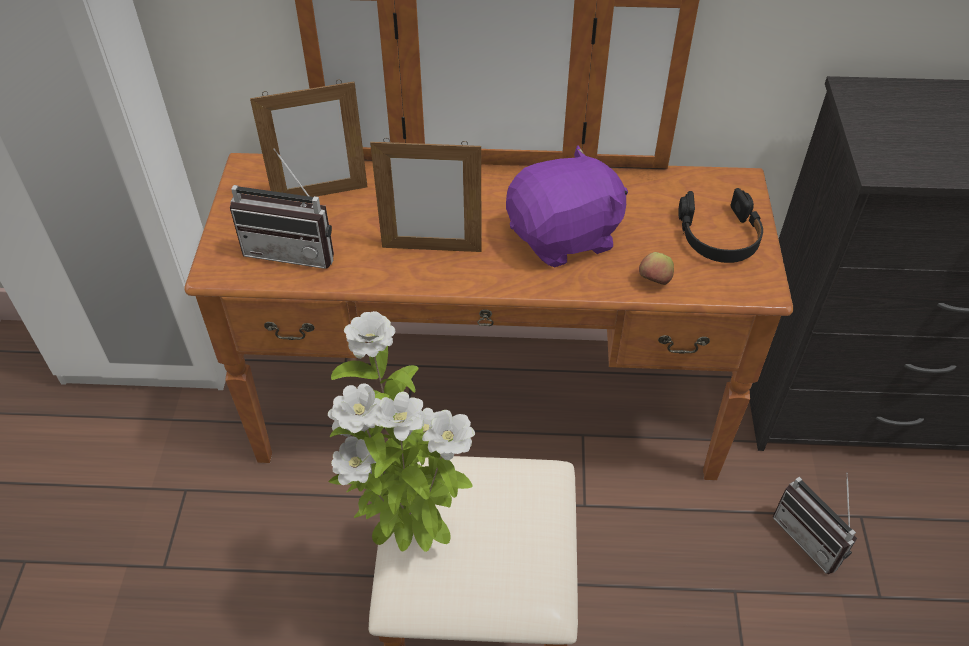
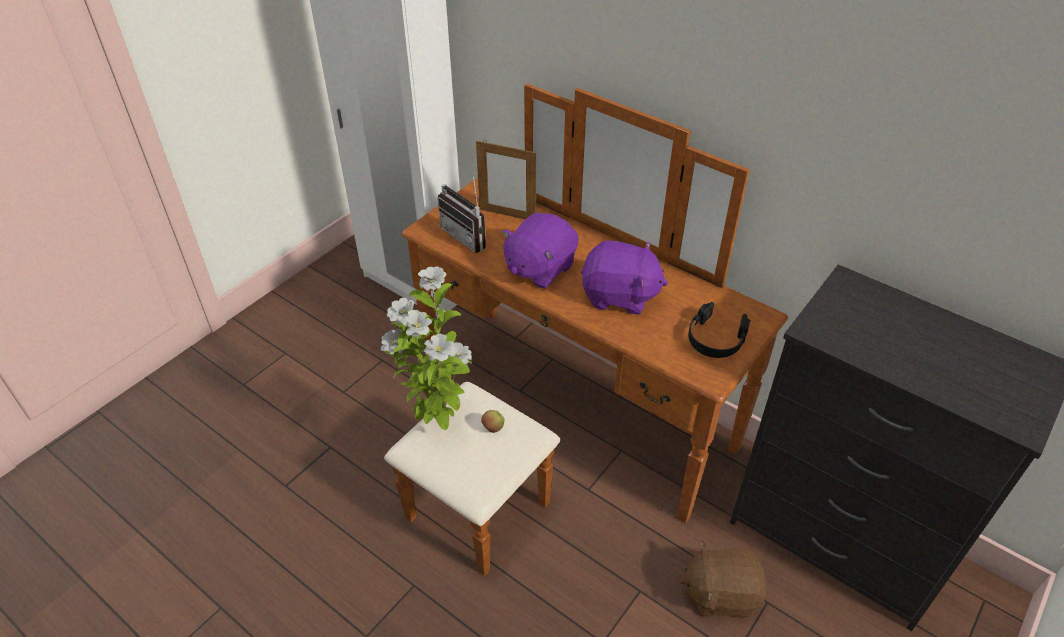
camera: 35 degrees right, 5 degrees down
(431, 249) = (539, 268): picture frame -> purple plush toy
(654, 281) = (648, 343): apple -> apple (493, 428)
(813, 538) = (720, 593): radio -> brown plush toy

